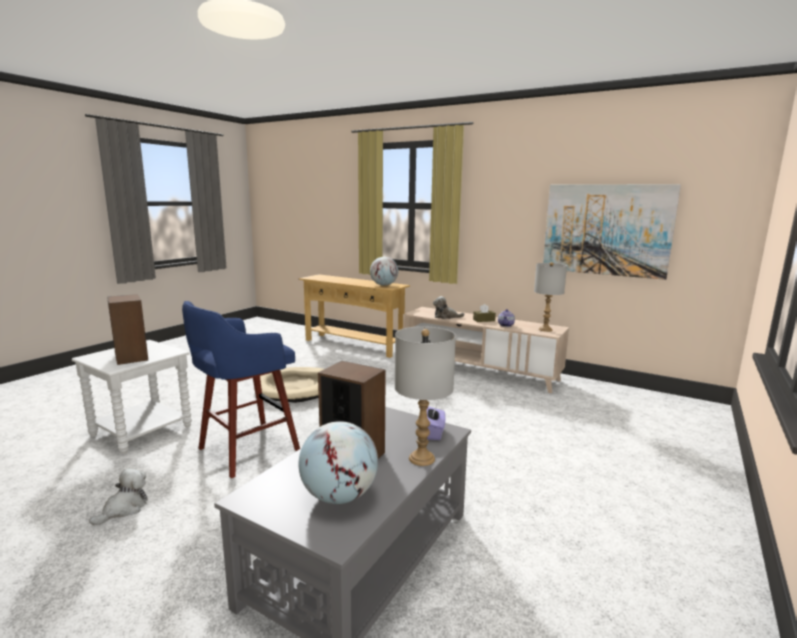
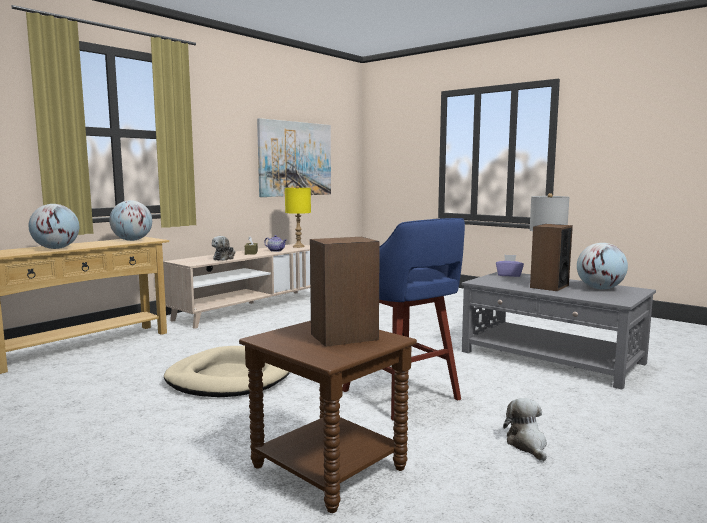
camera: 80 degrees left, 5 degrees down
(124, 508) = (527, 444): plush toy -> plush toy turned 45 degrees clockwise
(141, 431) = (327, 468): white side table -> brown side table
(339, 280) = (56, 248): none -> globe
(545, 329) = (298, 246): grey table lamp -> yellow table lamp

